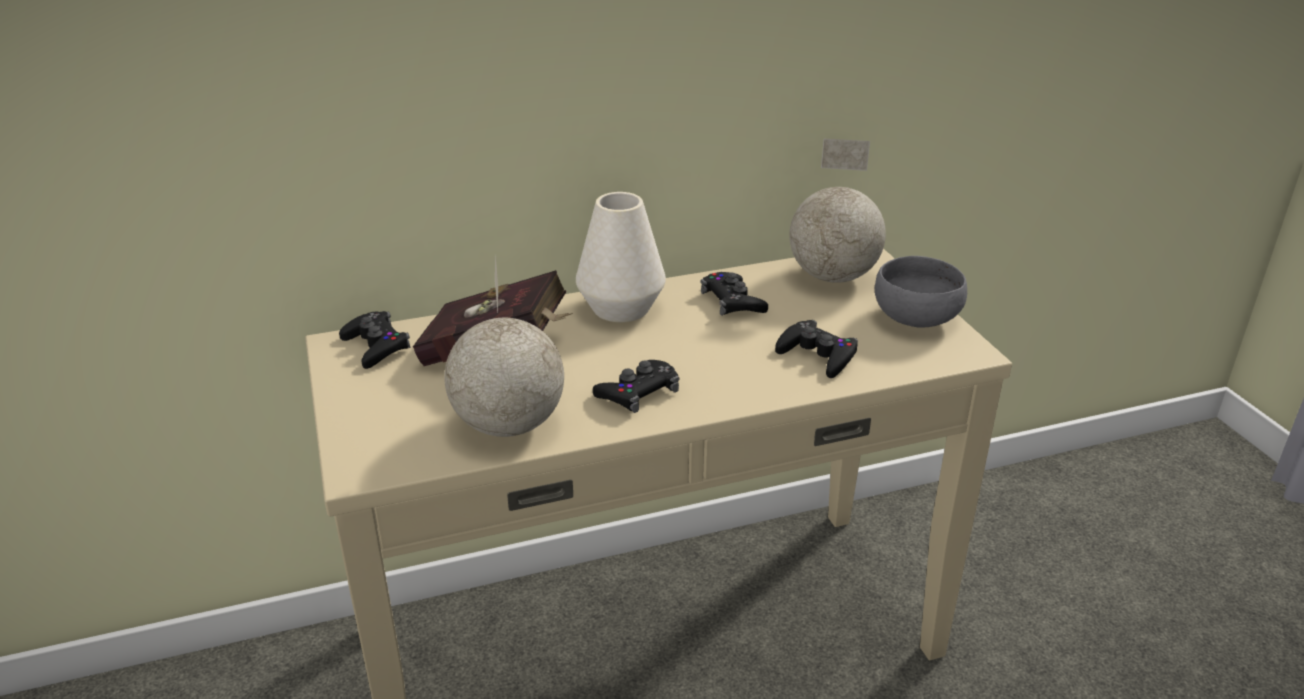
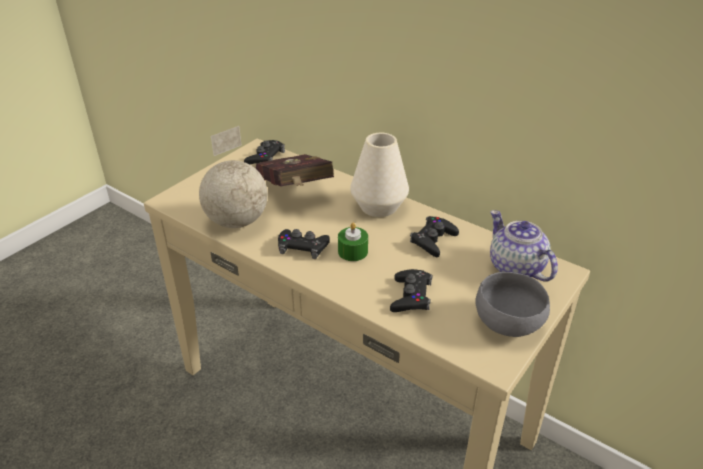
camera: 55 degrees right, 5 degrees up
(691, 360) = (353, 251): none -> green candle
(833, 277) = (515, 267): globe -> teapot

